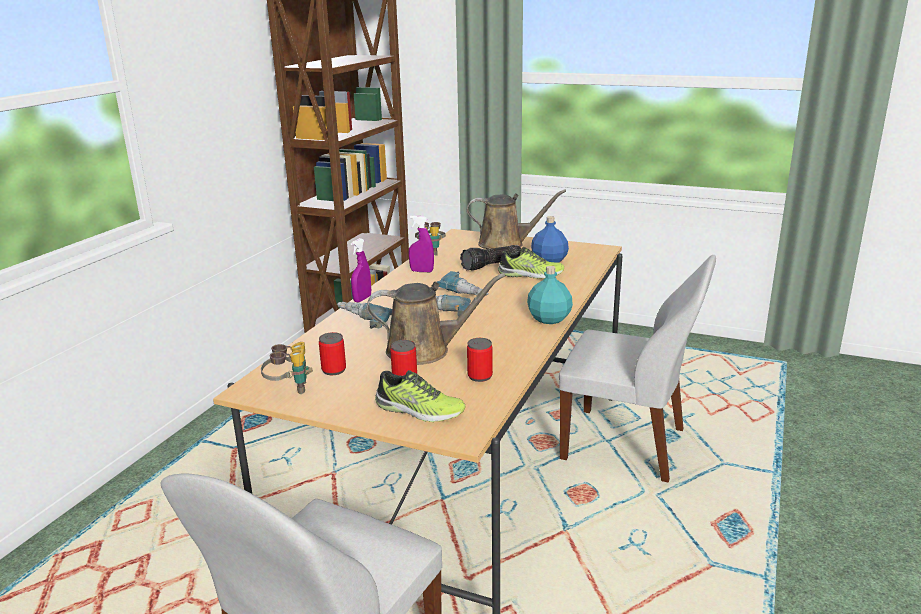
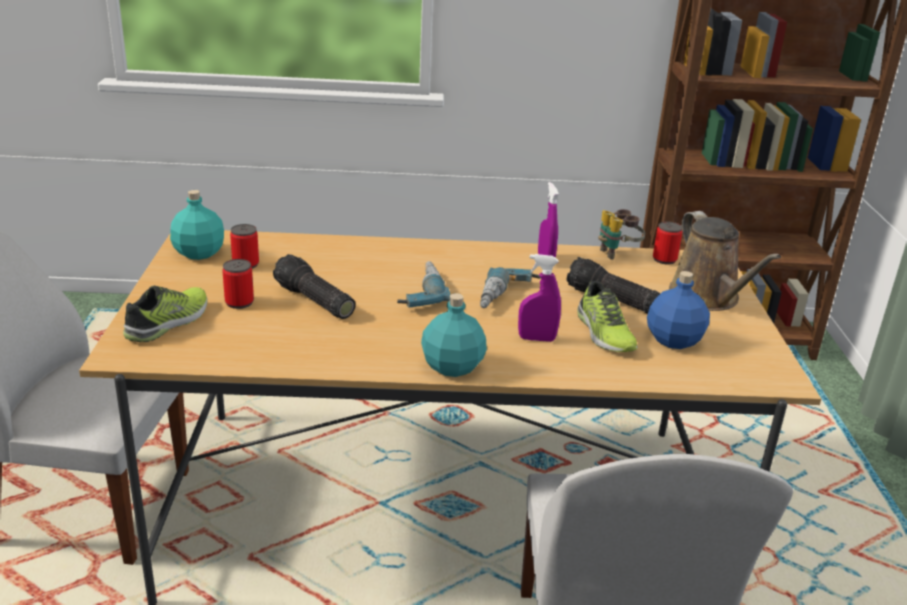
camera: 65 degrees right, 5 degrees up
(289, 389) = (198, 253): binoculars -> turquoise bottle
(358, 322) = (367, 253): power drill -> none
(362, 299) = (431, 243): purple spray bottle -> purple spray bottle (536, 339)
(419, 410) = (169, 322): shoe -> shoe turned 150 degrees counterclockwise
(424, 350) = (313, 301): brown watering can -> flashlight
(480, 376) = (260, 343): can -> can (664, 259)

